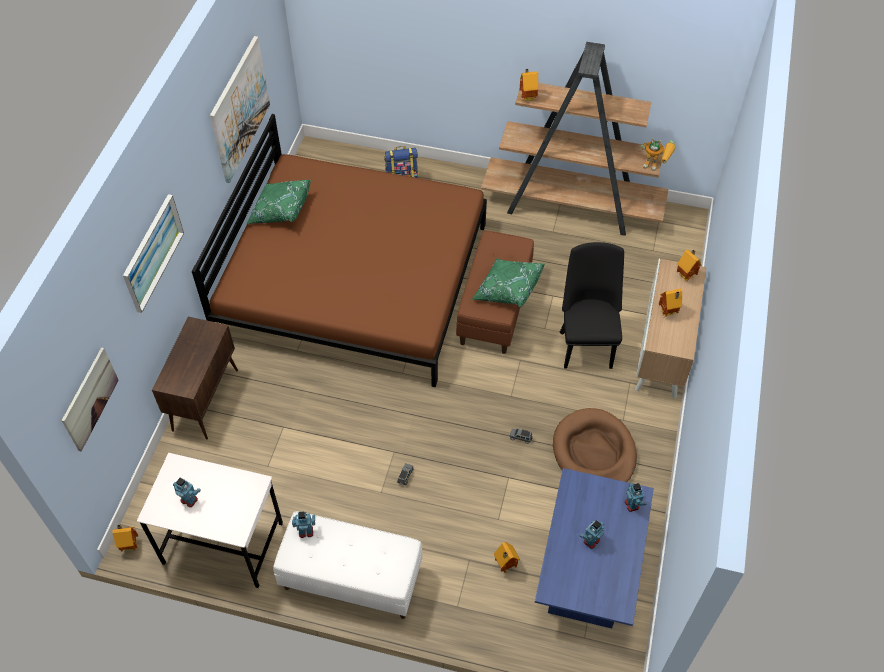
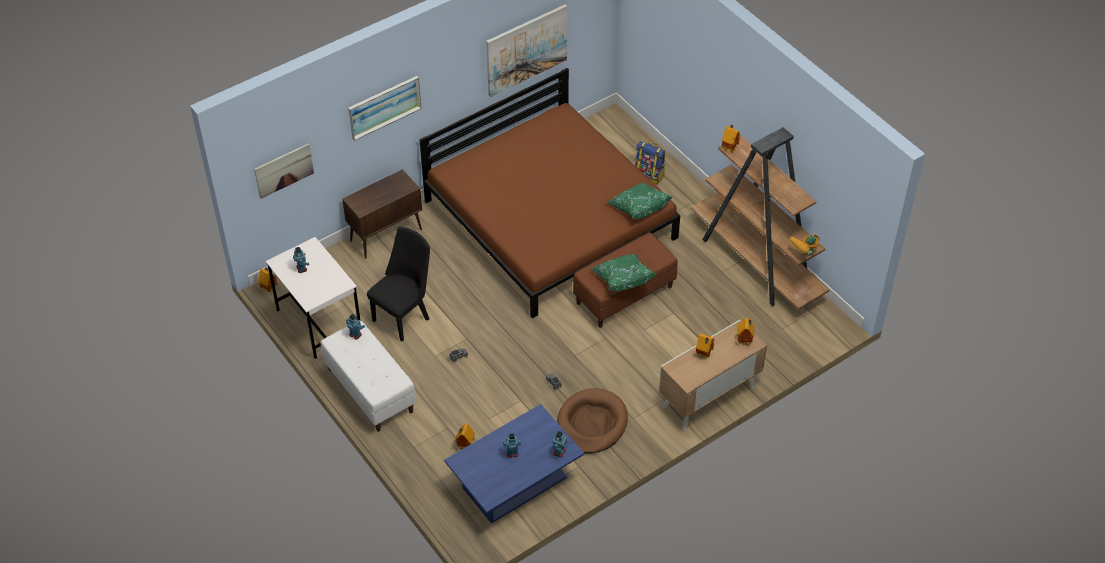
camera: 40 degrees right, 5 degrees down
(280, 211) = (526, 139): green pillow -> green pillow (638, 207)
(585, 344) = (661, 357): black chair -> black chair (404, 316)
(656, 166) = (804, 256): toy robot -> toy robot turned 75 degrees clockwise

